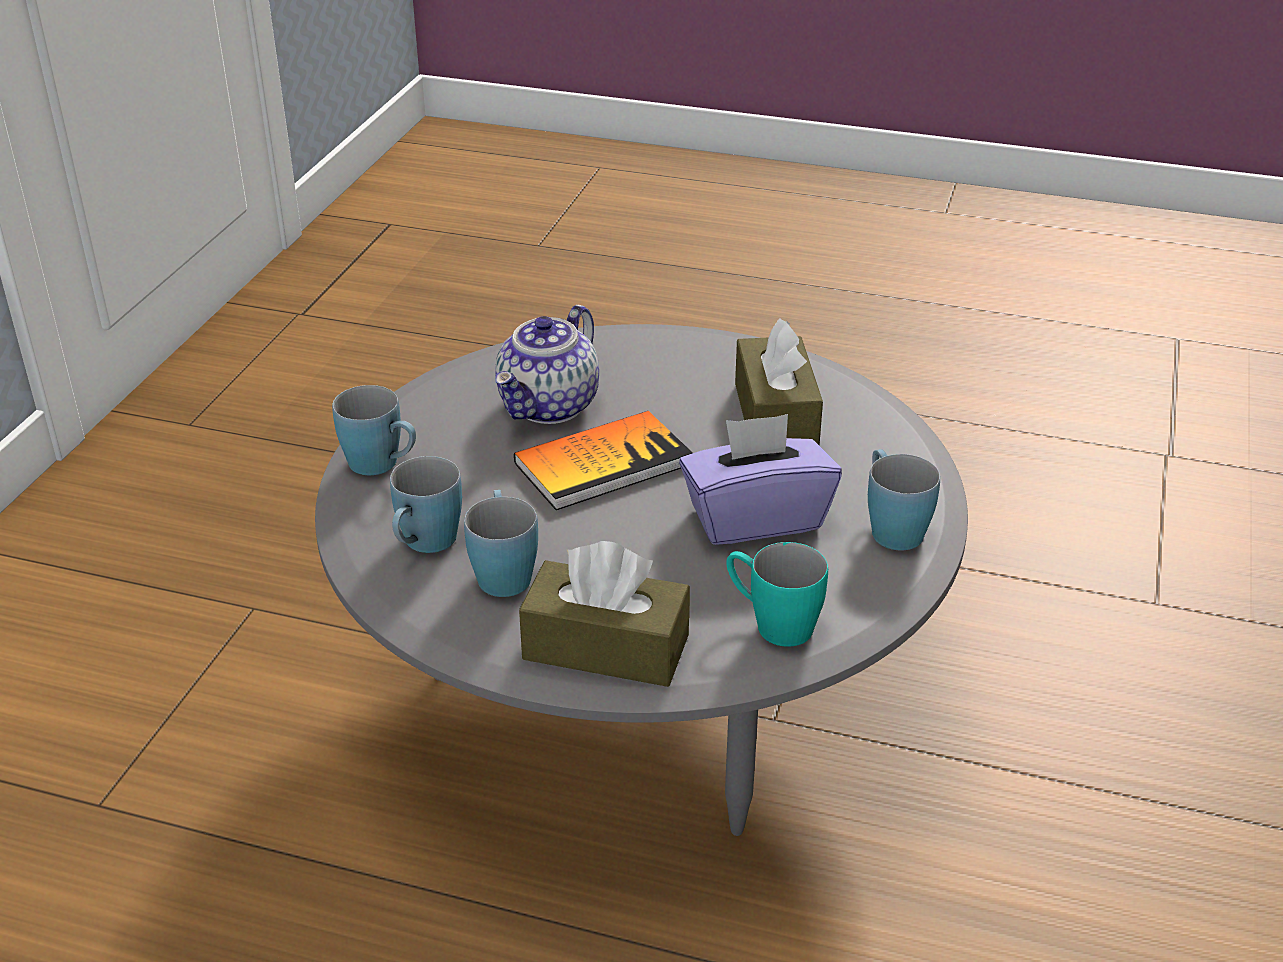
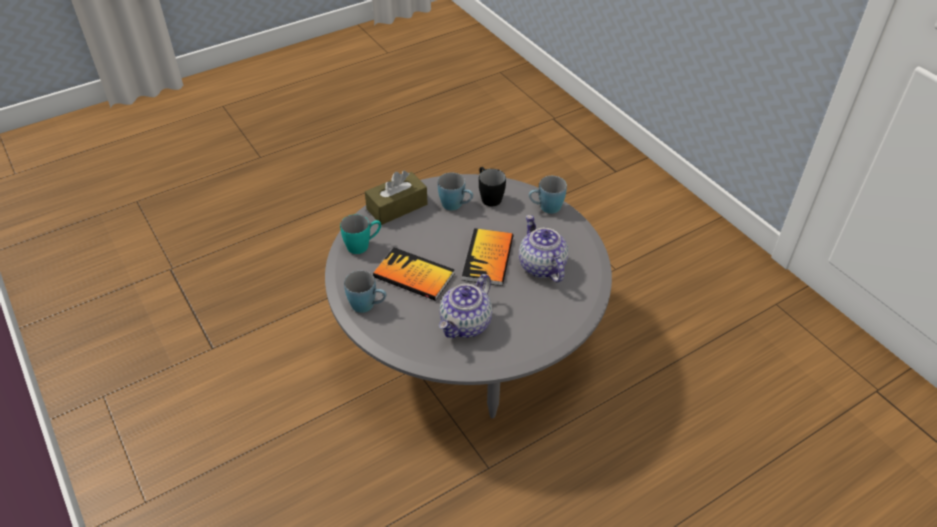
camera: 130 degrees right, 10 degrees up
(424, 545) = (488, 196): blue mug -> black mug
(755, 517) = (414, 275): purple tissue box -> book
(775, 415) = (466, 324): brown tissue box -> teapot

